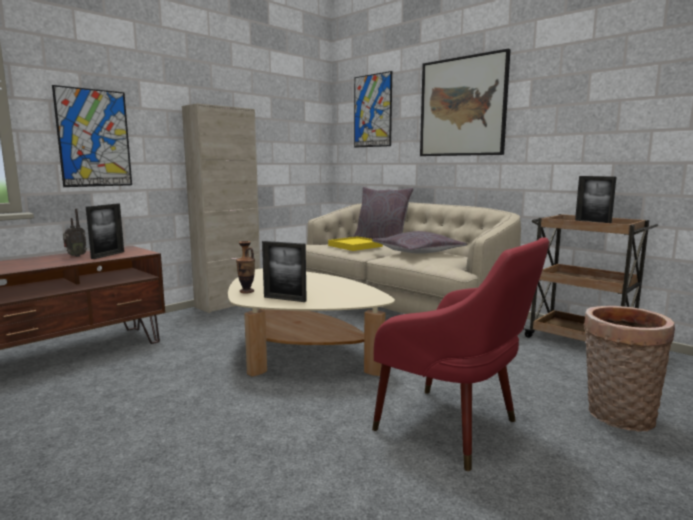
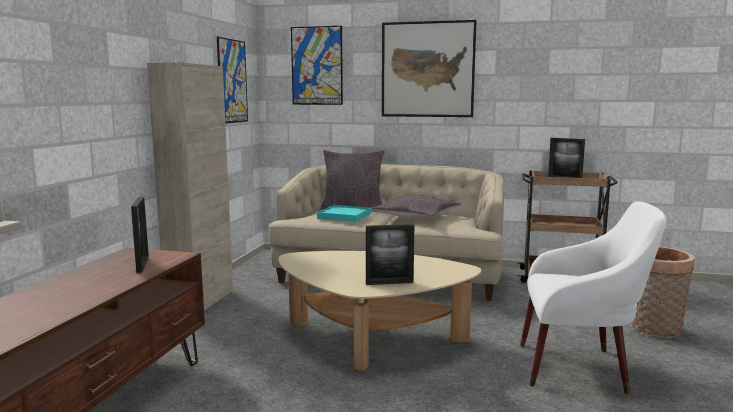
camera: 30 degrees left, 0 degrees up
(75, 256) = (101, 272): radio -> none
(94, 138) = (69, 110): picture -> picture (232, 81)
(246, 291) = (335, 282): vase -> none
(355, 246) = (344, 216): yellow tray -> turquoise tray
(455, 429) = (580, 368): red armchair -> white armchair

